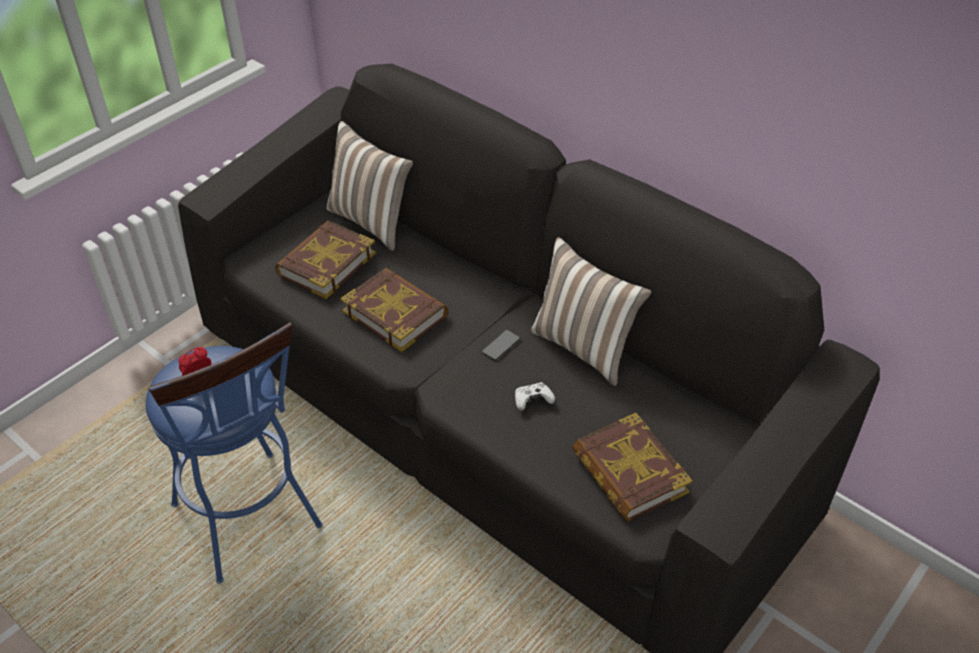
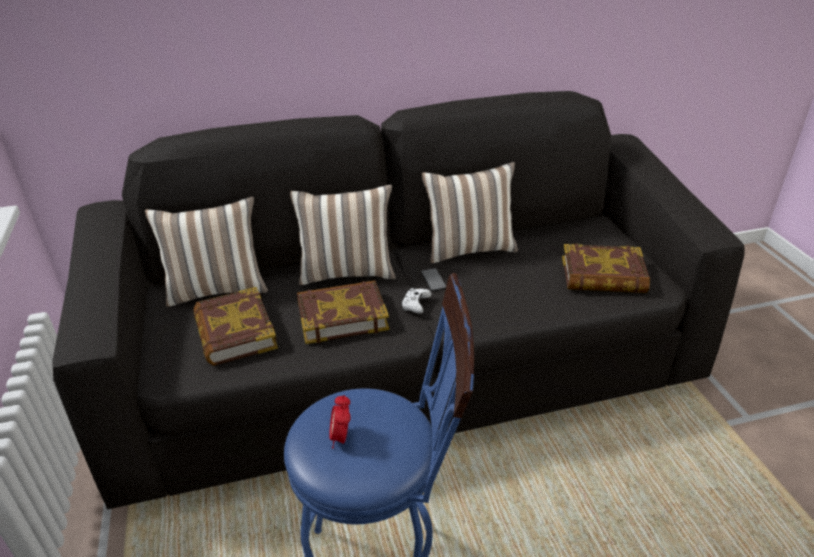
camera: 55 degrees left, 10 degrees down
(464, 282) = (347, 272): none -> pillow
(532, 400) = (500, 289): white game controller -> white game controller (415, 305)

